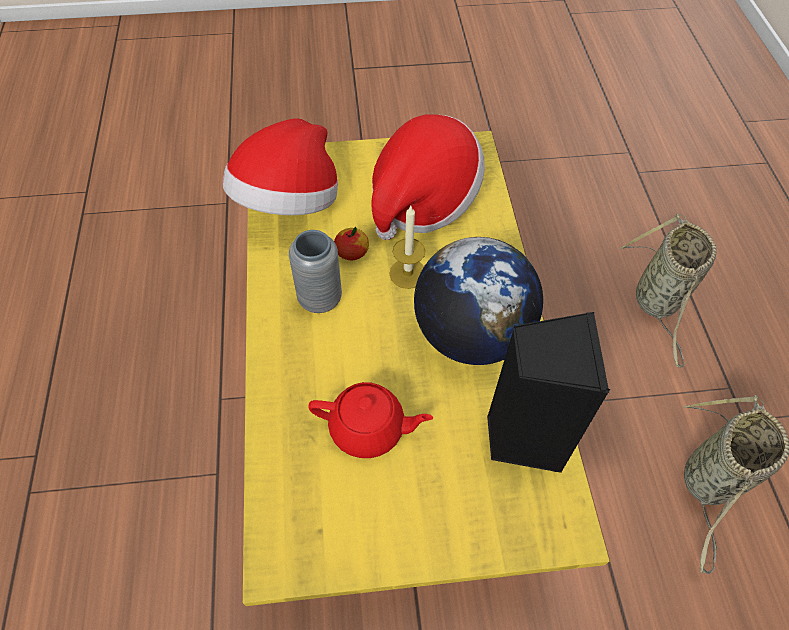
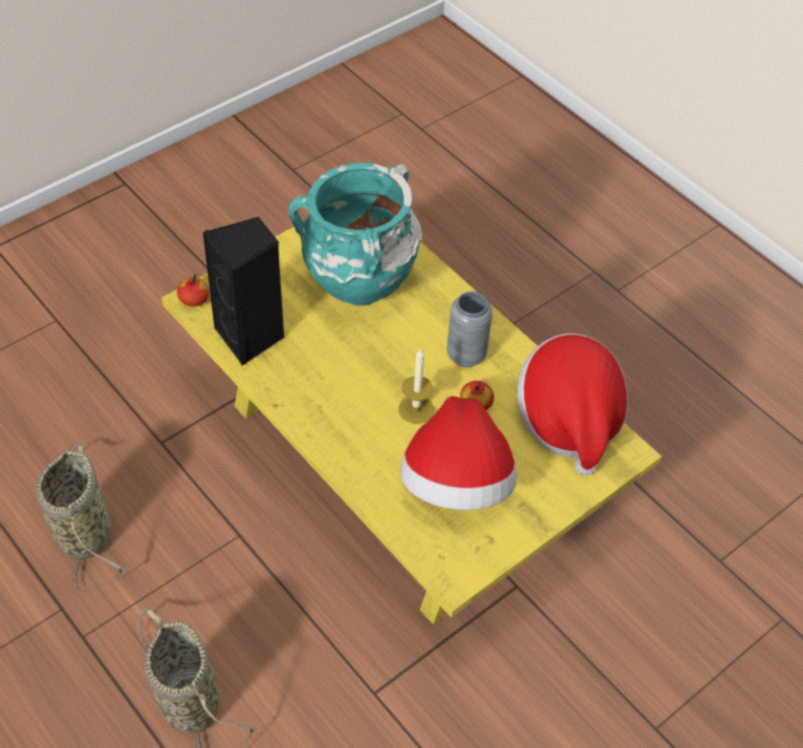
camera: 145 degrees right, 5 degrees down
(369, 429) = (359, 293): red teapot -> turquoise vase
(470, 334) = (332, 386): globe -> none
(568, 531) = (194, 299): none -> apple

